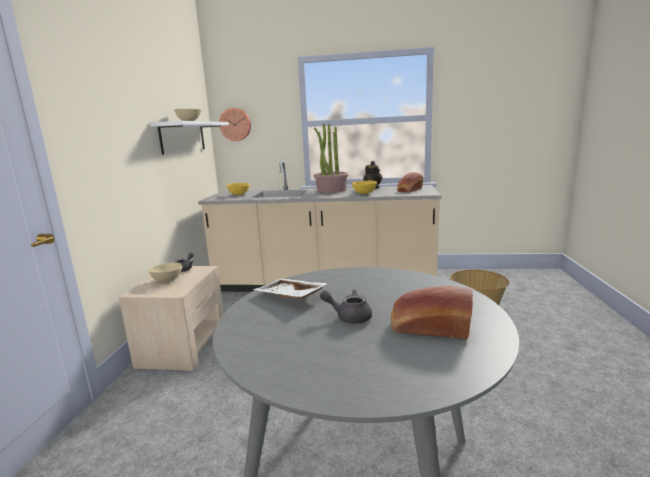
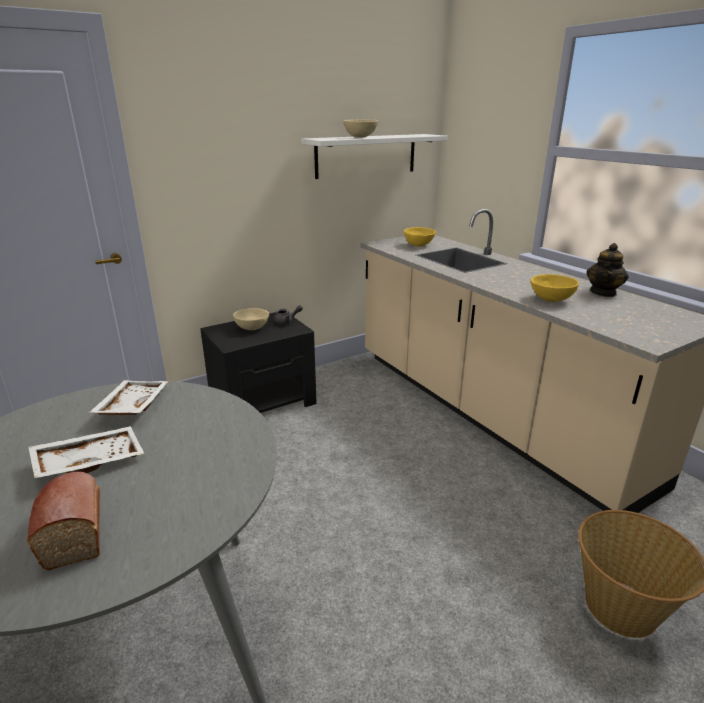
camera: 50 degrees right, 10 degrees up
(183, 345) = (263, 401): beige nightstand -> black nightstand
(235, 124) = (466, 138): wall clock -> none
(331, 190) = (532, 275): potted plant -> none
(349, 317) = (90, 461): grey teapot -> white tray
(409, 190) = (641, 321): bread -> none

